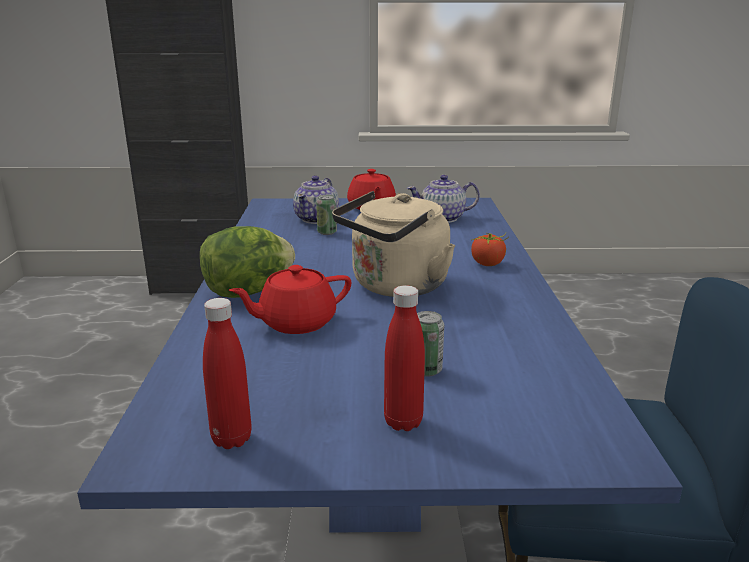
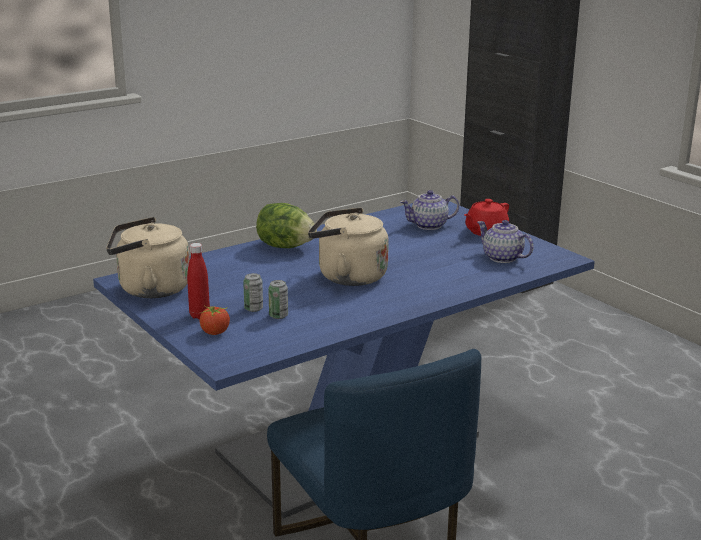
camera: 55 degrees right, 0 degrees up
(231, 439) = (149, 289): red bottle -> beige kettle
(295, 322) = (265, 268): red teapot -> none
(327, 232) = (408, 235): can -> can (278, 316)
(487, 264) = (429, 291): tomato -> tomato (215, 332)

